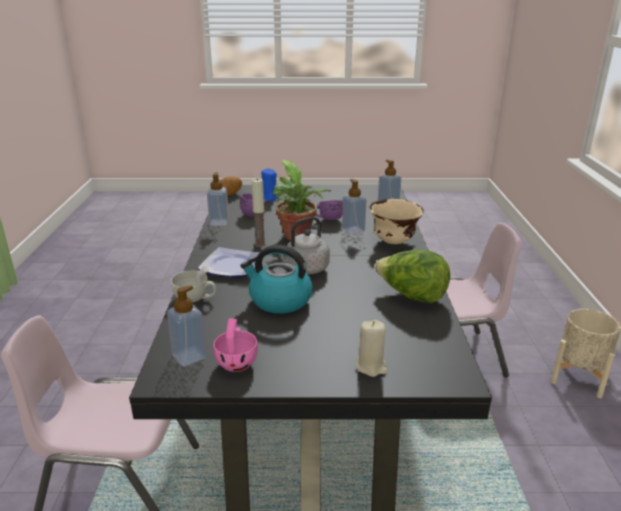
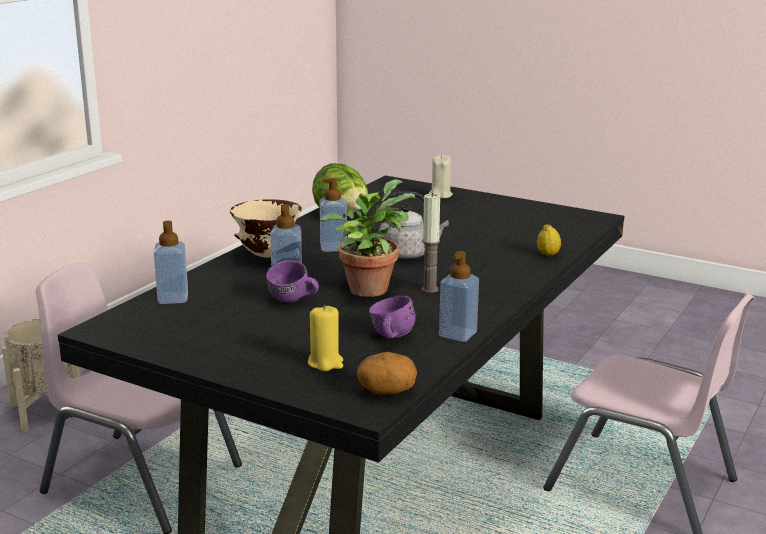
camera: 150 degrees left, 5 degrees down
(189, 356) = (572, 223): soap dispenser -> soap dispenser (333, 247)
(195, 298) = (548, 255): white cup -> lemon
(230, 267) = (490, 273): plate -> none
(237, 360) = (535, 214): pink cup -> none
(269, 198) = (325, 363): blue candle -> yellow candle
(279, 300) = (465, 237): kettle -> none

